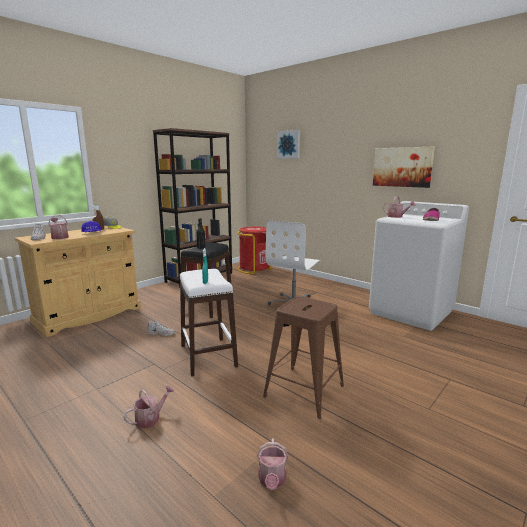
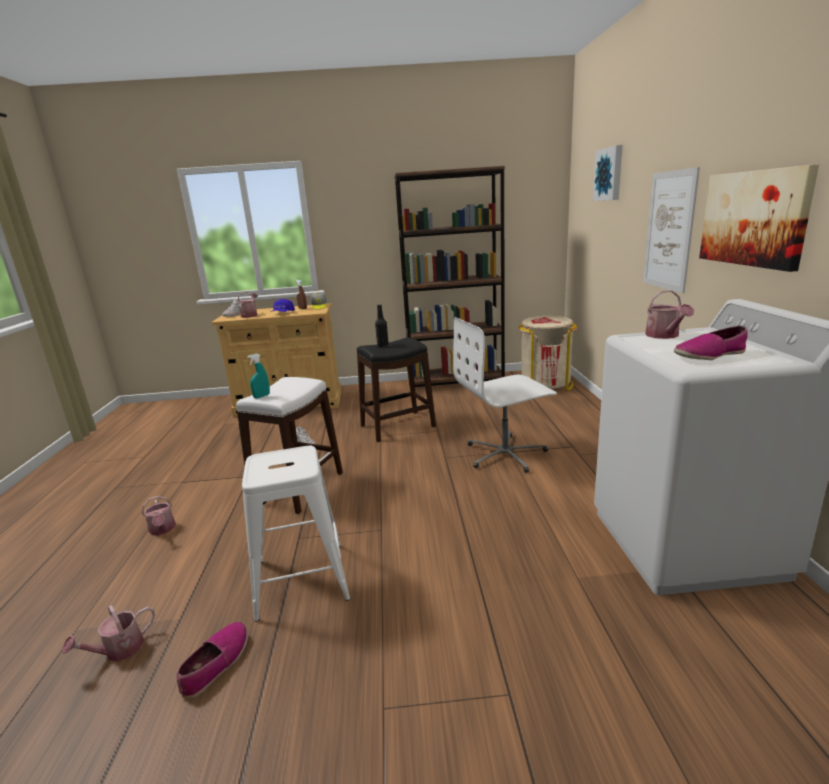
camera: 45 degrees right, 5 degrees up
(151, 418) = (162, 530): watering can -> watering can turned 60 degrees clockwise
(254, 269) = (545, 385): red trash can -> beige trash can
(304, 390) = (302, 579): brown stool -> white stool
(339, 444) = (216, 663): none -> shoe
(345, 174) = (669, 231): none -> picture

